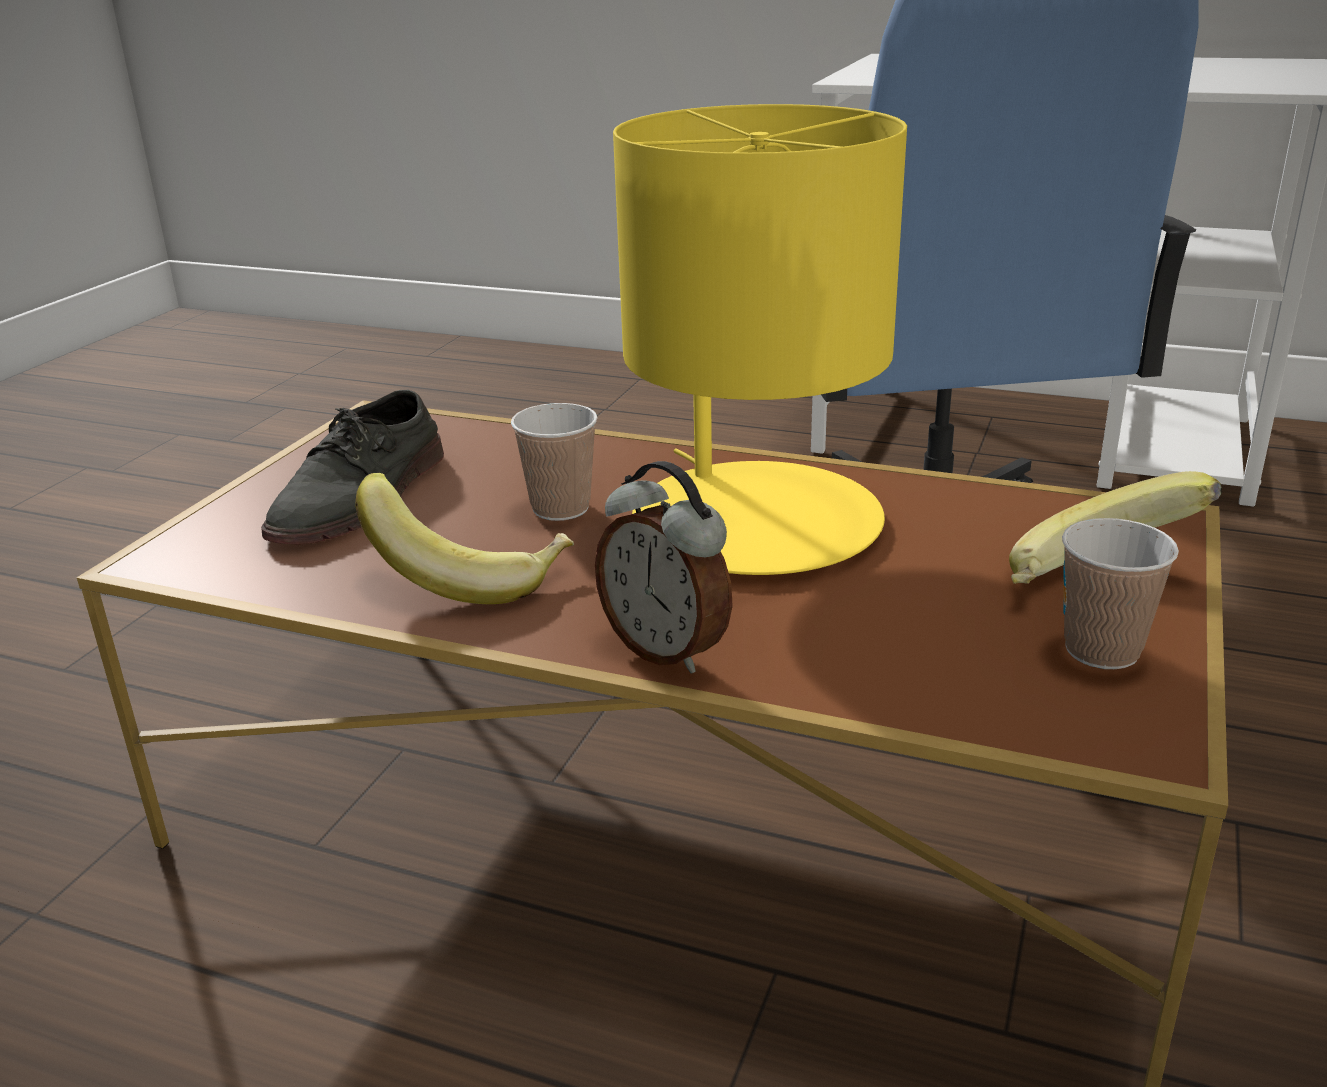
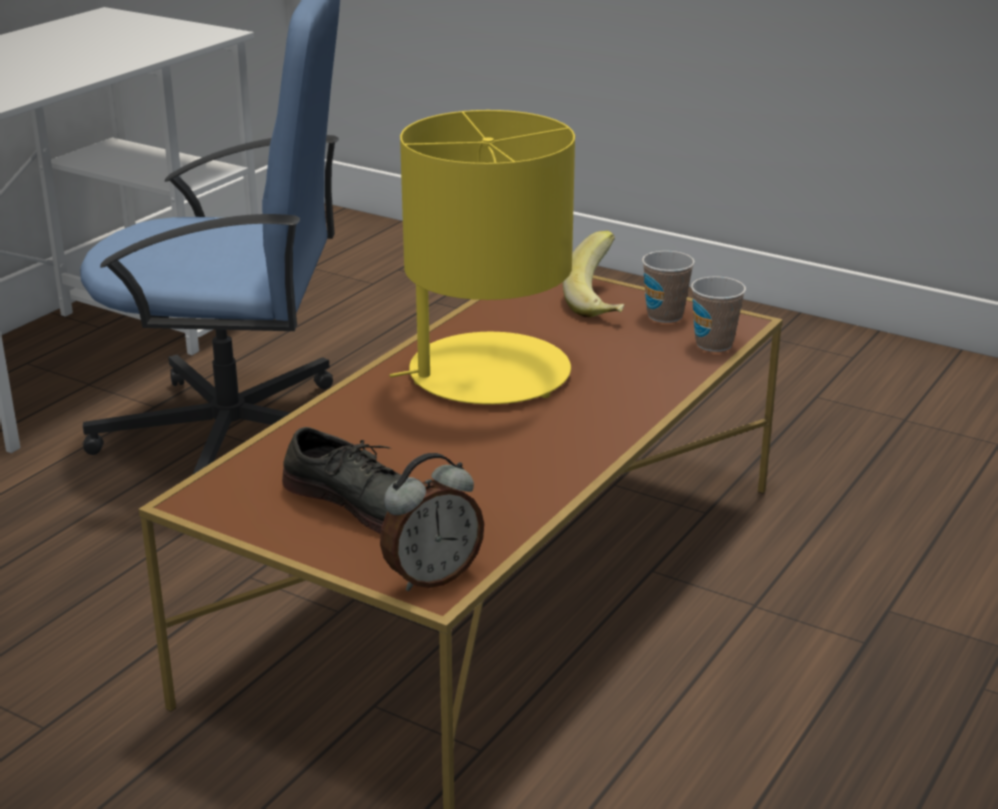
camera: 80 degrees left, 0 degrees up
(471, 577) = (520, 465): banana -> none
(560, 508) = (432, 431): cup -> cup (714, 344)
(667, 649) = (632, 412): alarm clock -> alarm clock (431, 576)

